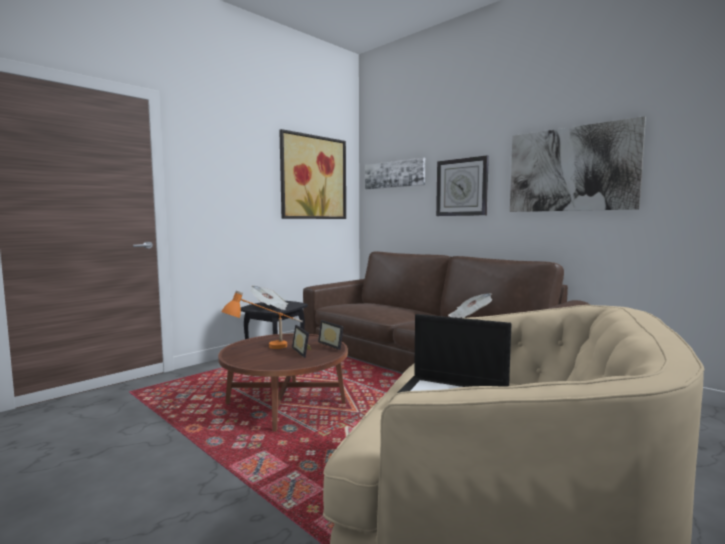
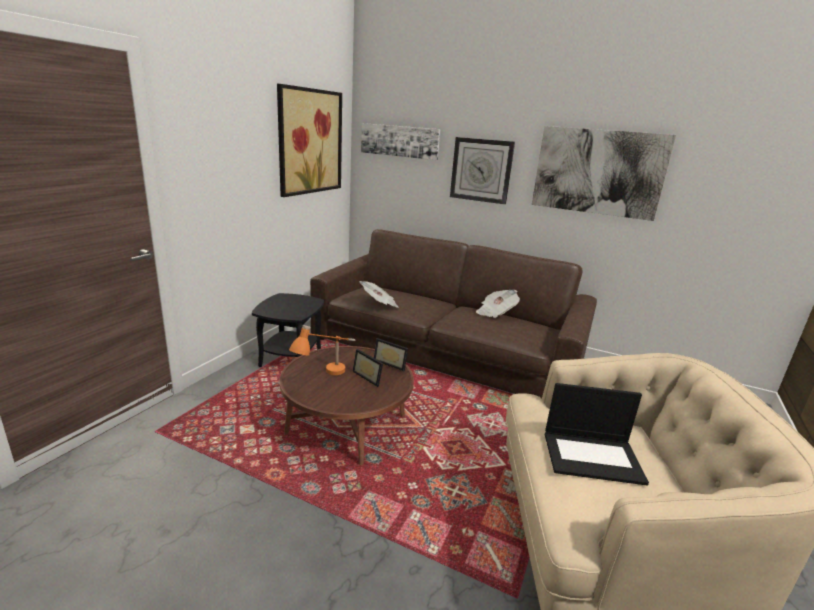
camera: 20 degrees left, 15 degrees up
(270, 307) = (288, 310): newspaper -> newspaper (379, 304)

